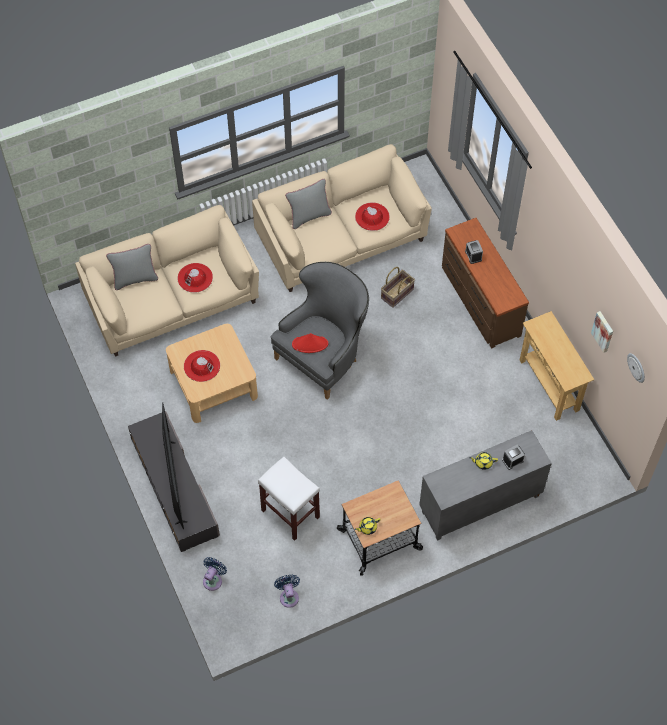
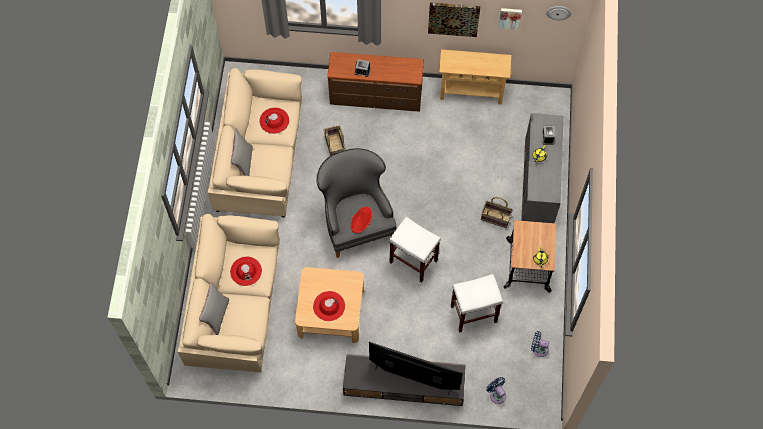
camera: 60 degrees left, 5 degrees up
(314, 428) = (412, 261): none -> white stool
(415, 481) = (496, 217): none -> basket
(567, 283) = (453, 18): none -> picture

